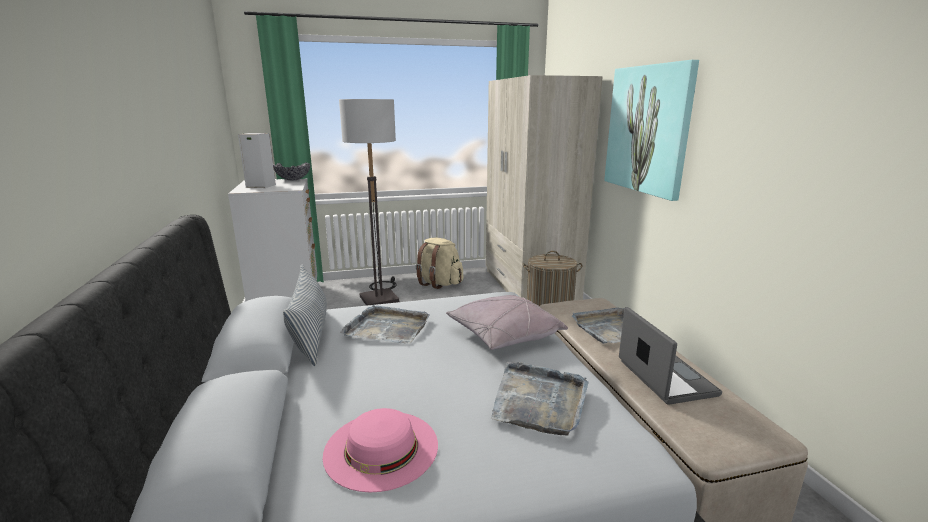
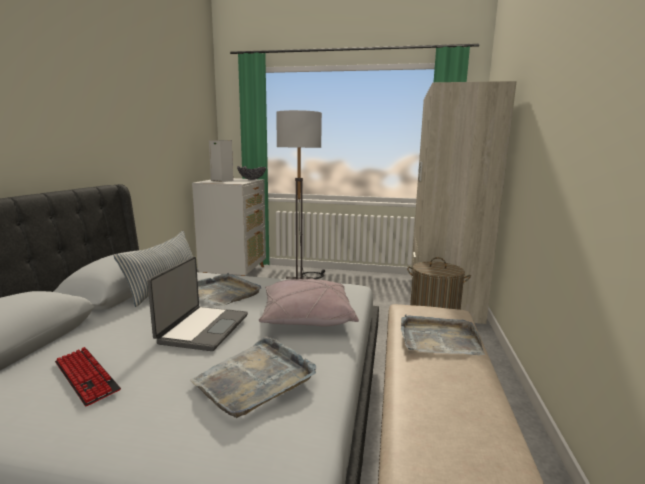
camera: 25 degrees right, 5 degrees down
(381, 448) = (86, 376): pink hat -> keyboard
(439, 283) = (359, 281): beige backpack -> none
(648, 129) = (543, 129): picture -> none
(664, 378) = (444, 402): laptop -> laptop (202, 328)

